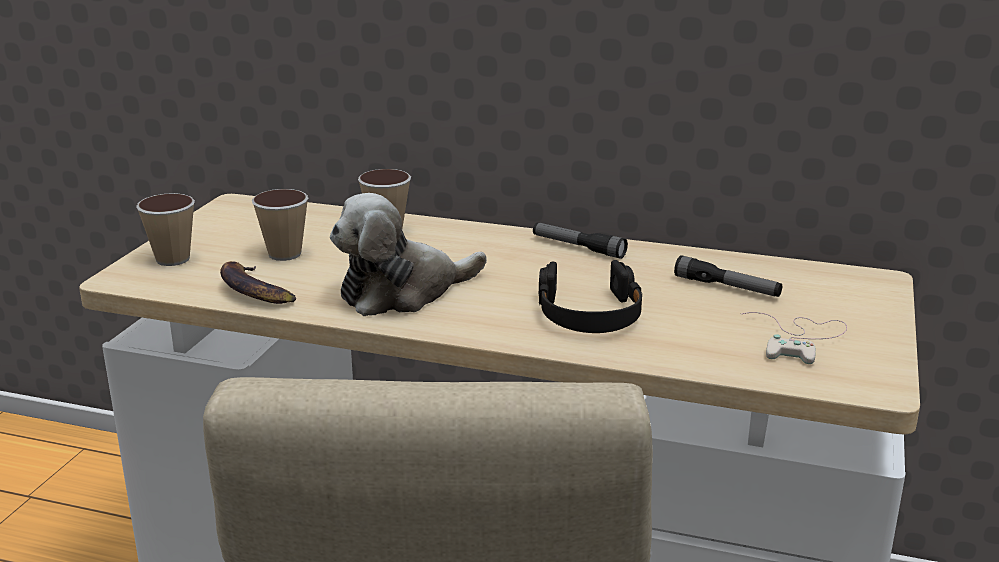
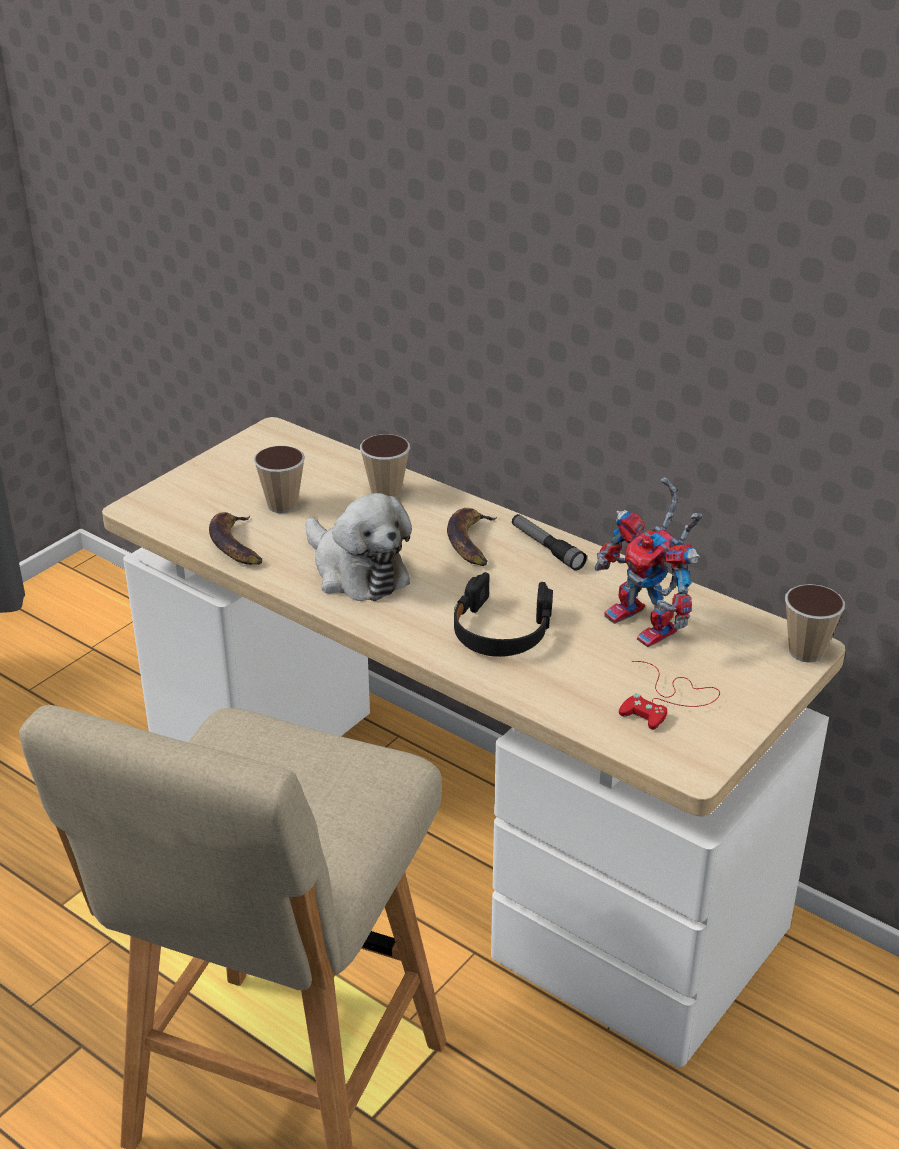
camera: 20 degrees right, 10 degrees up
(173, 259) = (188, 493): cup -> cup (806, 652)
(403, 292) = (356, 571): plush toy -> plush toy turned 120 degrees counterclockwise
(501, 253) = (471, 542): none -> banana
(727, 287) = (649, 626): flashlight -> toy robot
(800, 339) = (667, 700): white game controller -> red game controller

